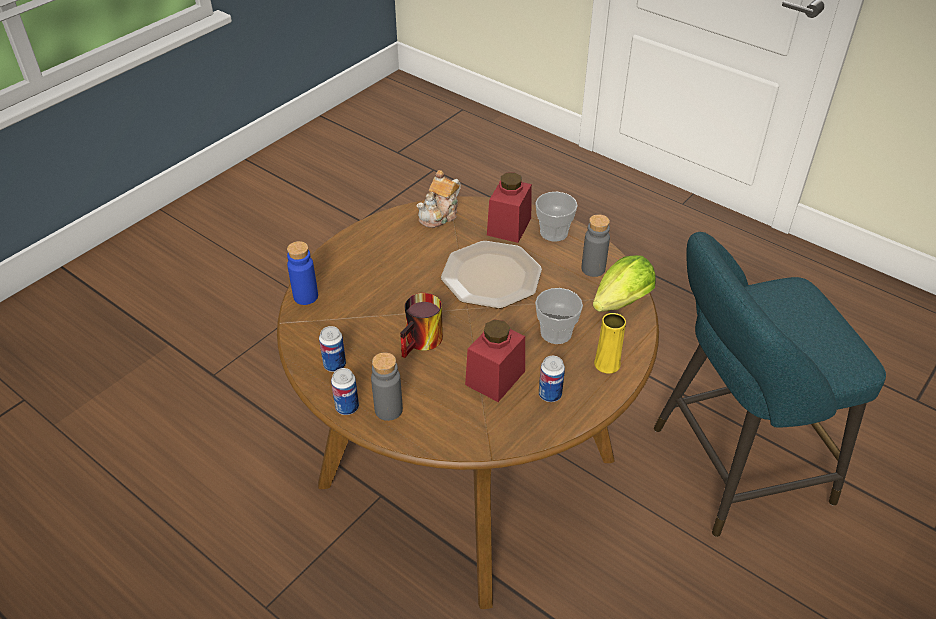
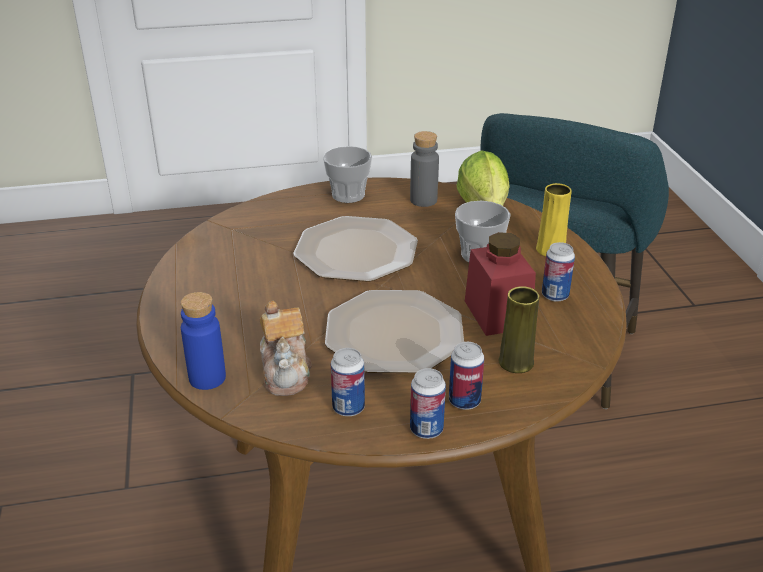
camera: 50 degrees left, 10 degrees down
(388, 410) = (464, 401): grey bottle -> can
(423, 343) = (394, 333): mug -> plate
(440, 215) = (224, 237): teapot -> teapot (286, 371)
(451, 413) = (516, 362): none -> yellow vase
(509, 226) = (303, 211): red jar -> none

